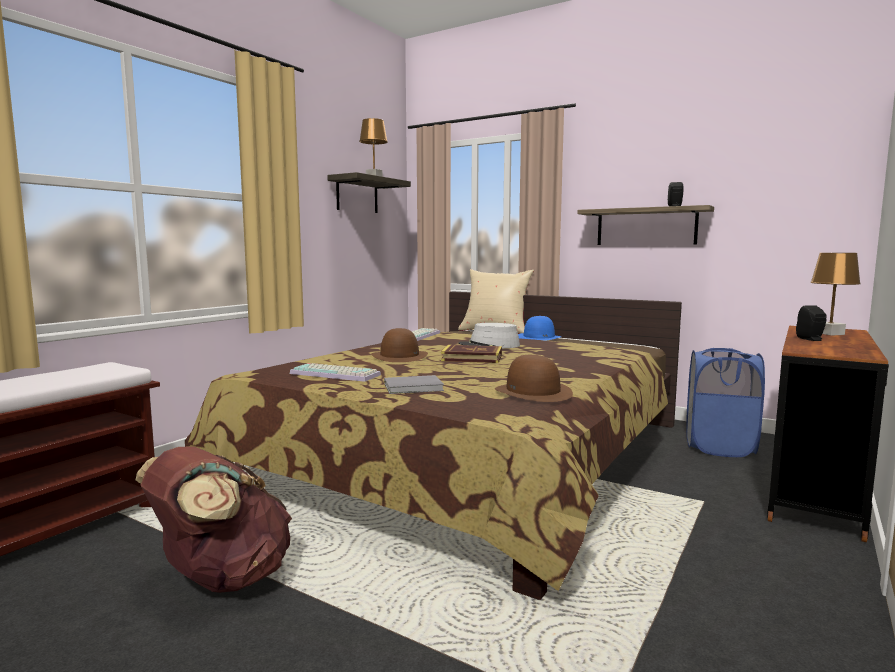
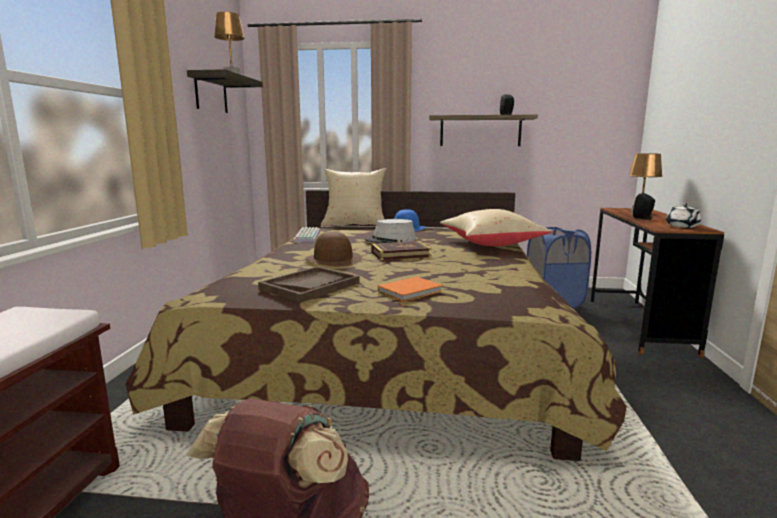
camera: 25 degrees left, 5 degrees up
(337, 374) = (310, 286): keyboard -> brown tray
(415, 387) = (412, 291): grey book -> orange book
(533, 392) = (512, 282): brown hat -> none
(596, 358) = (491, 244): none -> beige pillow
(840, 351) = (682, 226): none -> white teapot

